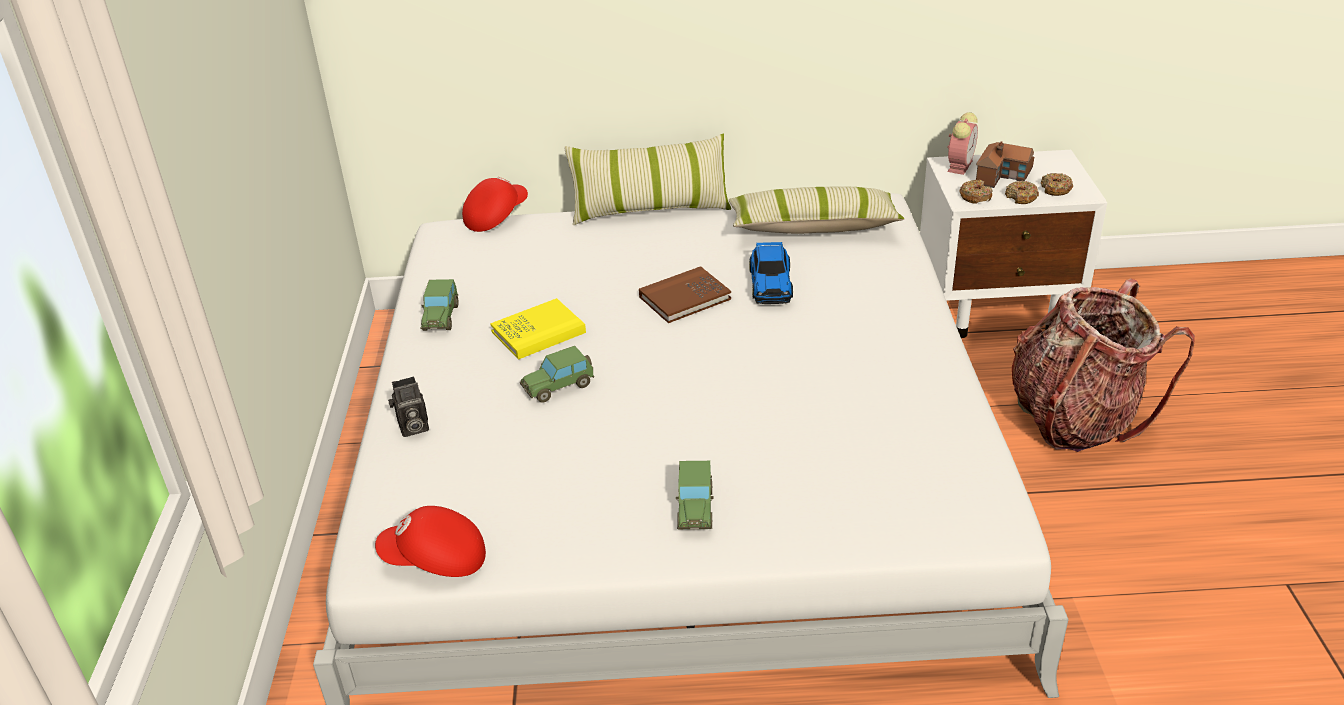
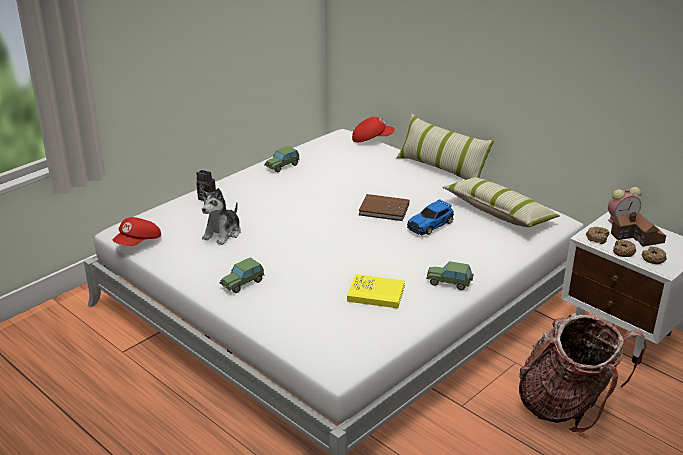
camera: 45 degrees right, 5 degrees down
(435, 560) = (138, 243): red cap -> red cap turned 105 degrees counterclockwise
(537, 461) = (223, 233): none -> plush toy
(538, 332) = (304, 190): yellow book -> yellow book (376, 293)
(559, 386) = (274, 213): toy car -> toy car (449, 283)

